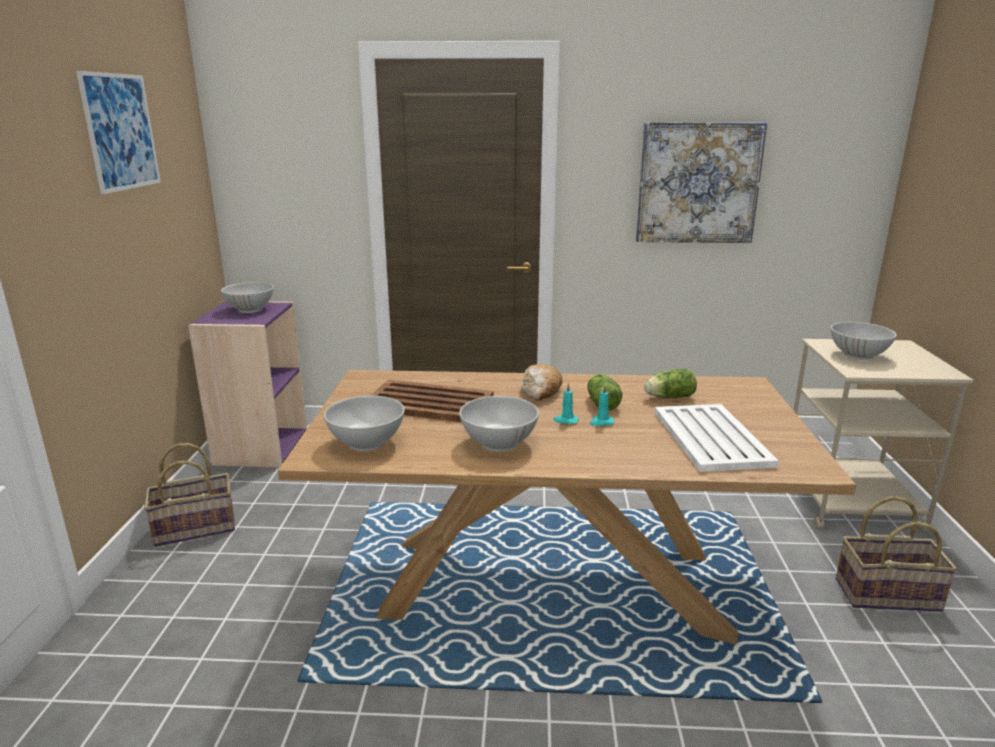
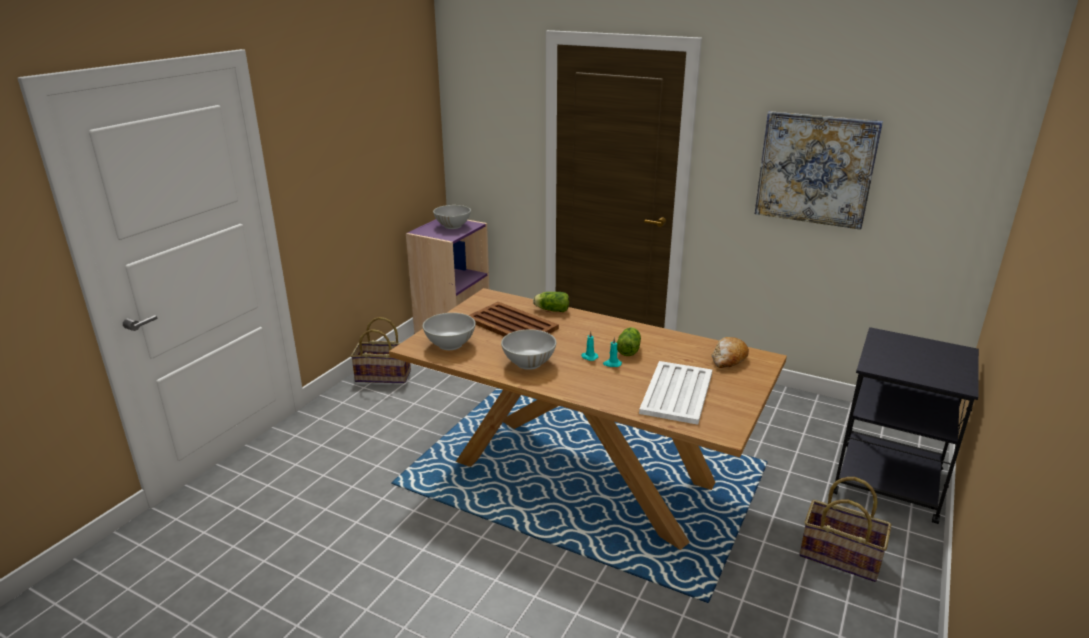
camera: 25 degrees right, 5 degrees up
(121, 132) = (366, 104): picture -> none
(541, 391) = (596, 331): bread -> bread (728, 359)
(668, 397) = (683, 355): lettuce -> lettuce (551, 310)
(851, 503) = (887, 483): beige cart -> black cart
(858, 355) = (899, 353): white bowl -> none

